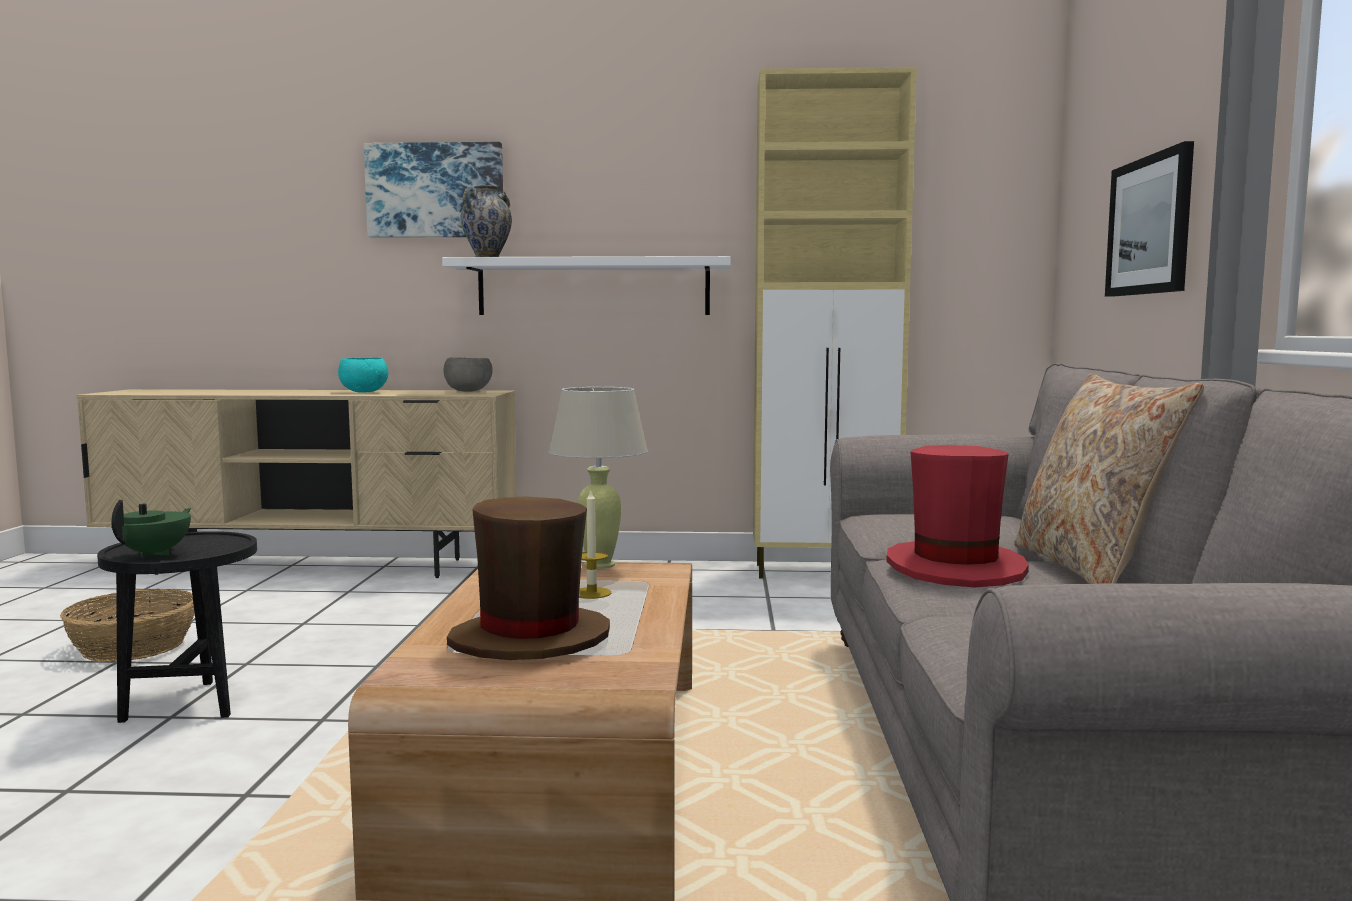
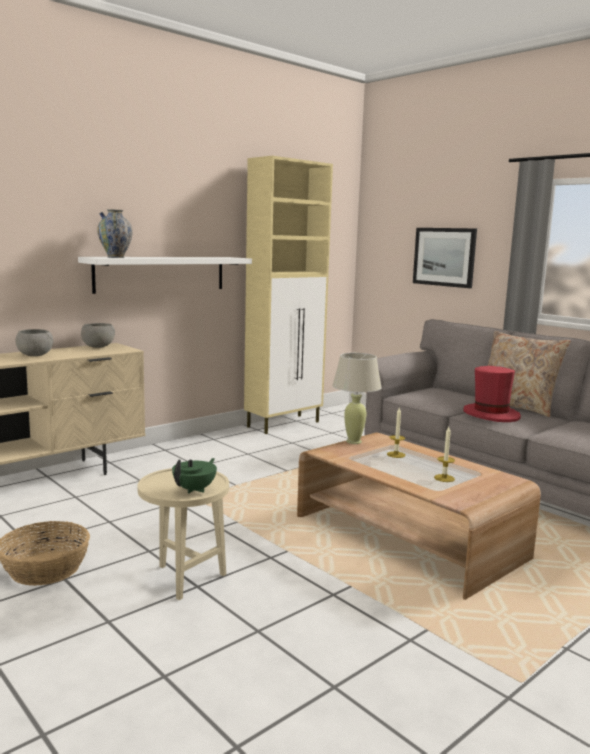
camera: 45 degrees left, 5 degrees up
(155, 553) = (195, 489): green teapot -> green teapot turned 60 degrees clockwise
(190, 702) = (184, 577): black side table -> beige side table
(364, 392) = (35, 355): turquoise bowl -> grey bowl
(435, 191) = (61, 206): picture -> none
(529, 639) = (444, 478): brown hat -> candle

